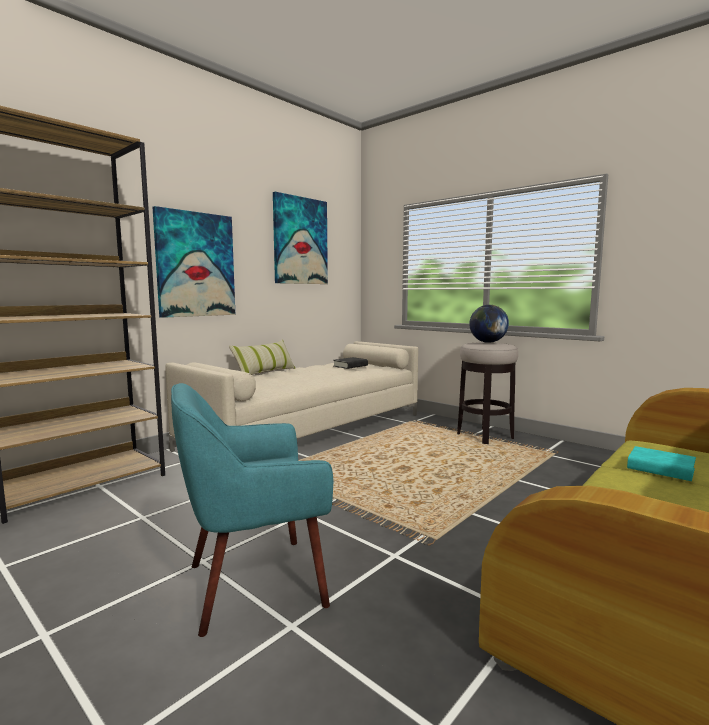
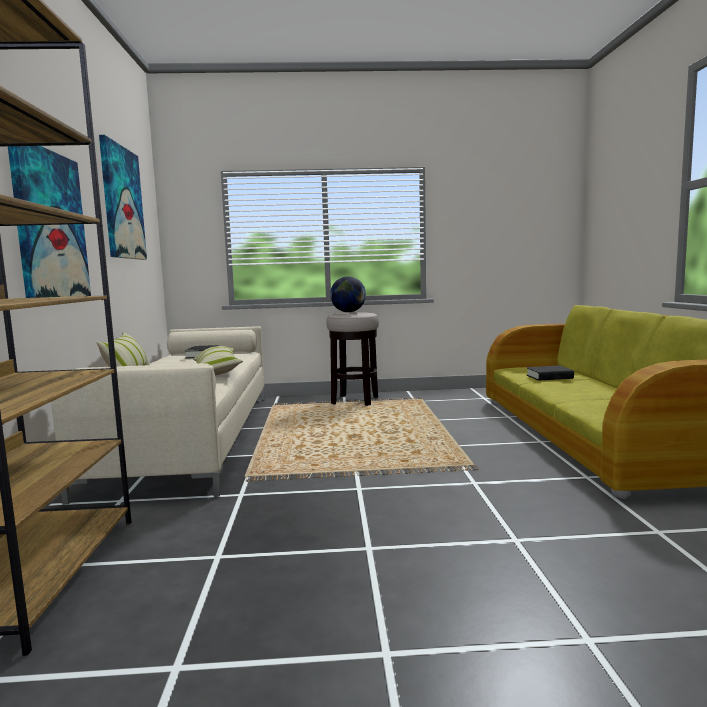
camera: 45 degrees left, 0 degrees up
(253, 583) = (439, 537): turquoise armchair -> none
(314, 380) = (216, 371): none -> pillow
(660, 469) = (549, 377): turquoise book -> black book

